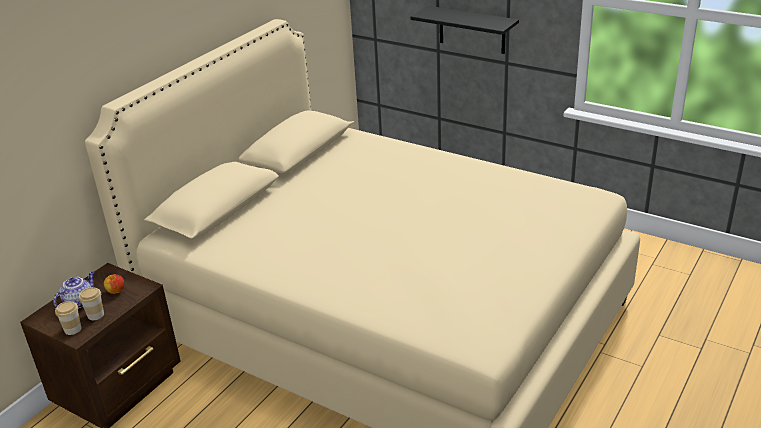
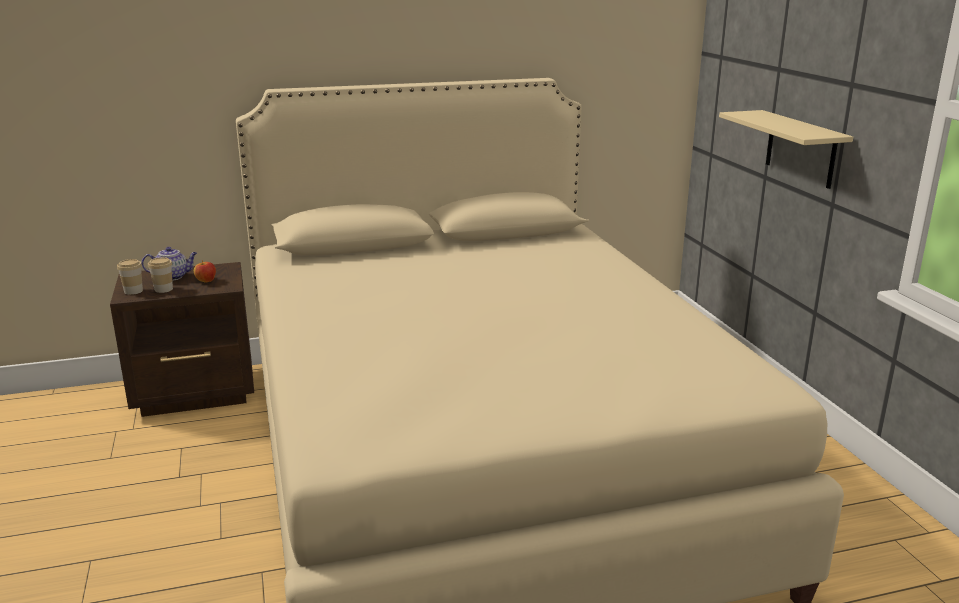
camera: 40 degrees right, 10 degrees down
(472, 30) = (800, 149): black shelf -> beige shelf

